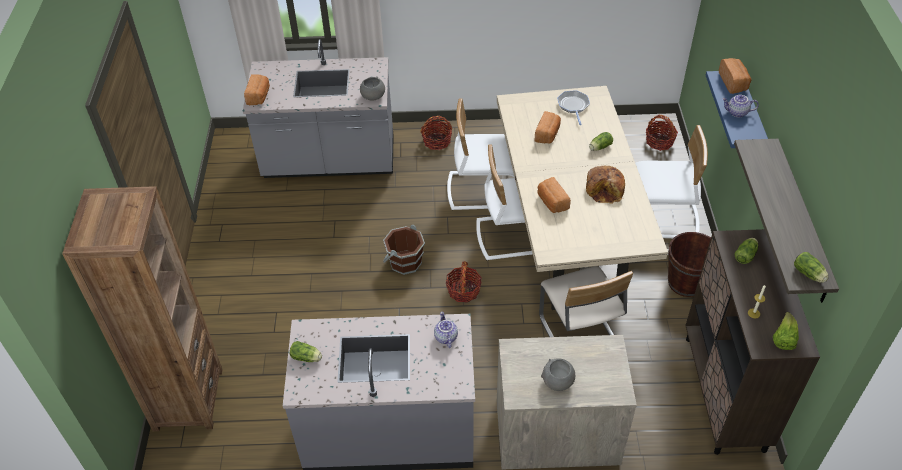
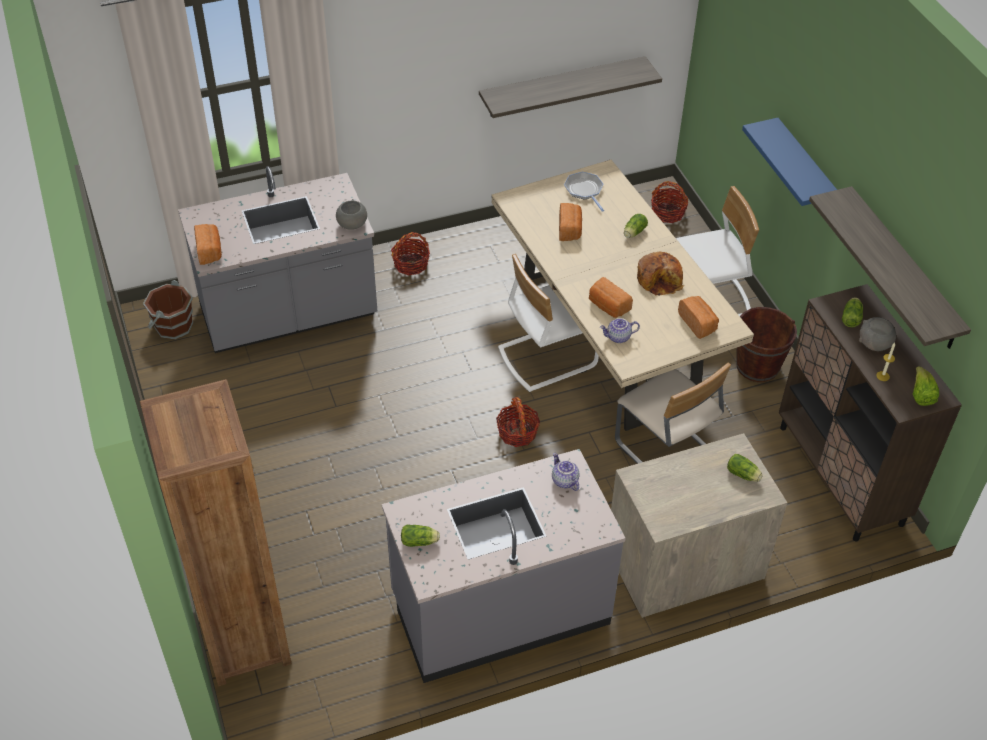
camera: 20 degrees left, 0 degrees up
(404, 262) = (434, 415): brown bucket -> brown bucket (173, 325)
(480, 190) = (488, 311): white chair -> none
(558, 382) = (698, 499): grey bowl -> grey bowl (874, 344)
(580, 19) = (562, 87): none -> shelf
(733, 83) = (776, 133): bread -> bread (698, 323)
(737, 113) = (793, 166): teapot -> teapot (618, 337)
(809, 274) = (938, 321): lettuce -> lettuce (743, 475)

